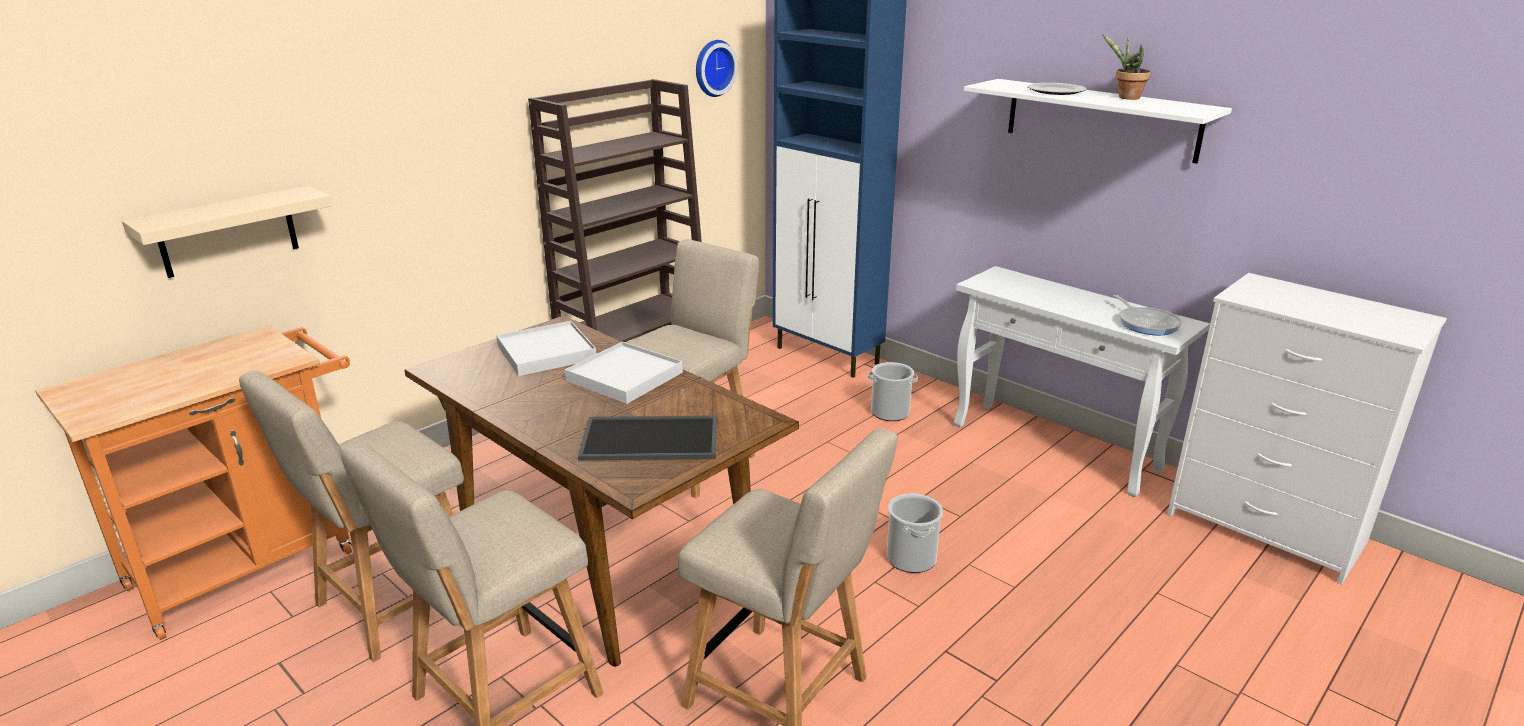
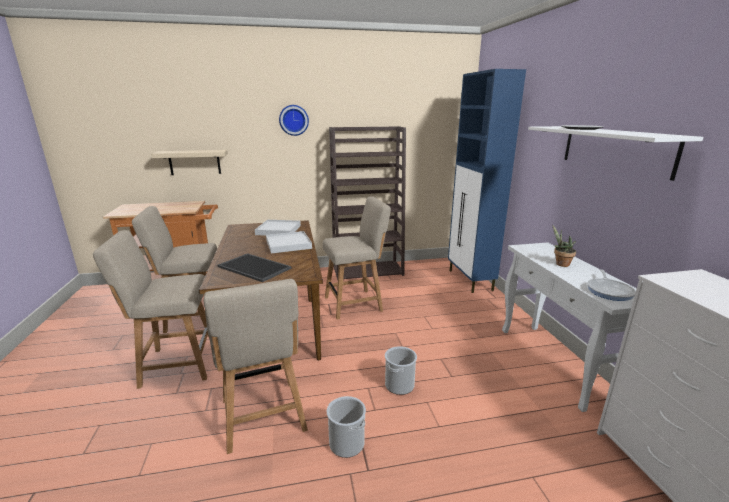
camera: 35 degrees right, 5 degrees down
(712, 68) = (437, 125): wall clock -> wall clock (293, 120)
(890, 412) = (472, 314): bucket -> bucket (347, 443)
(1125, 97) = (624, 131): potted plant -> potted plant (560, 264)

